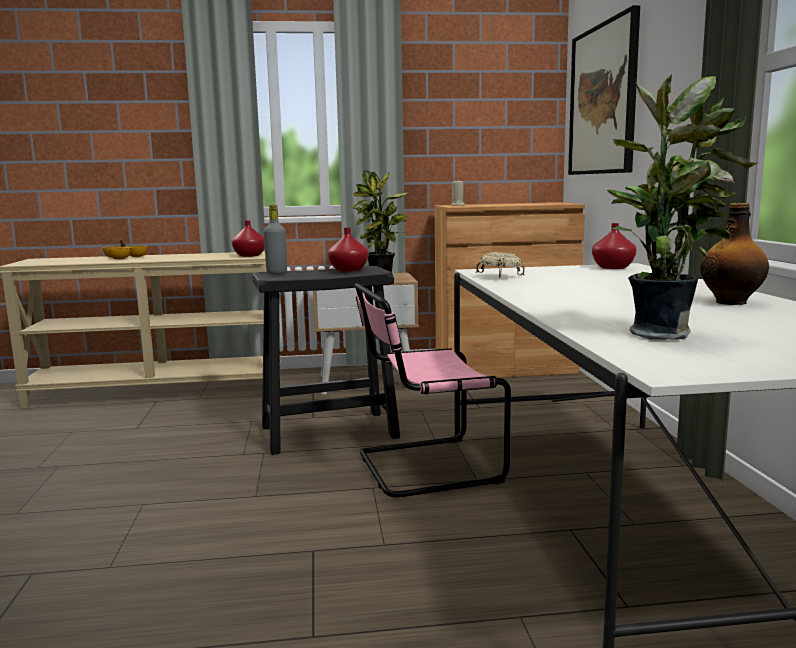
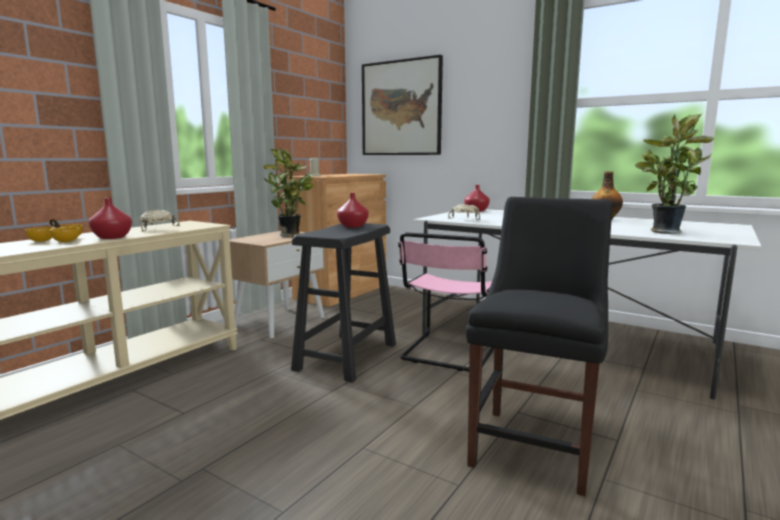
camera: 50 degrees left, 0 degrees up
(210, 255) = (157, 229): none -> beige bowl
(237, 583) = (535, 444): none -> black chair
(249, 255) = (199, 225): red vase -> red vase (111, 237)
(276, 273) = (317, 233): grey bottle -> none

